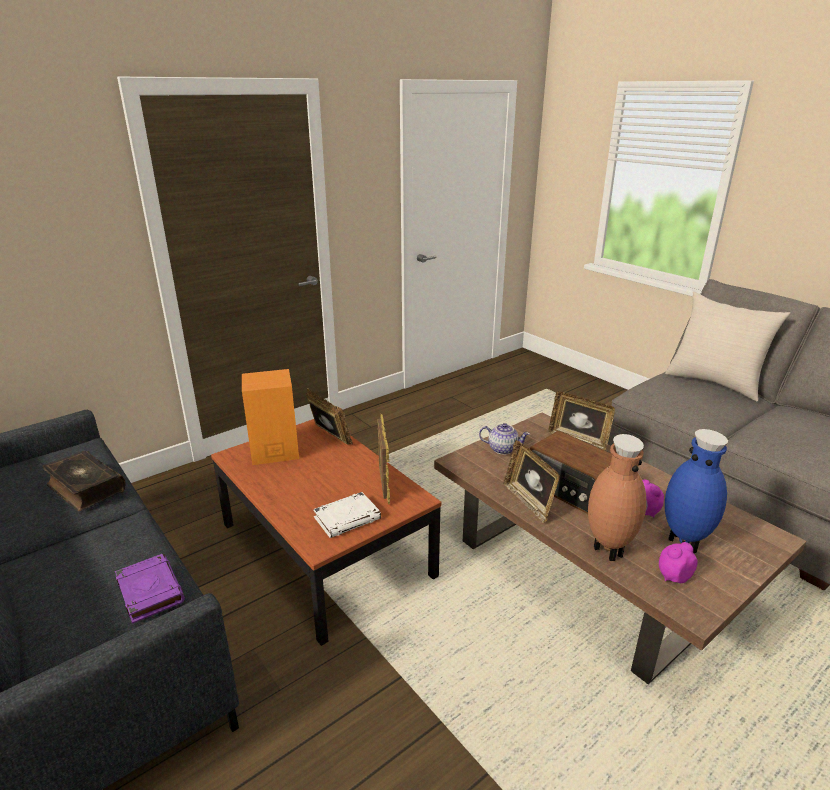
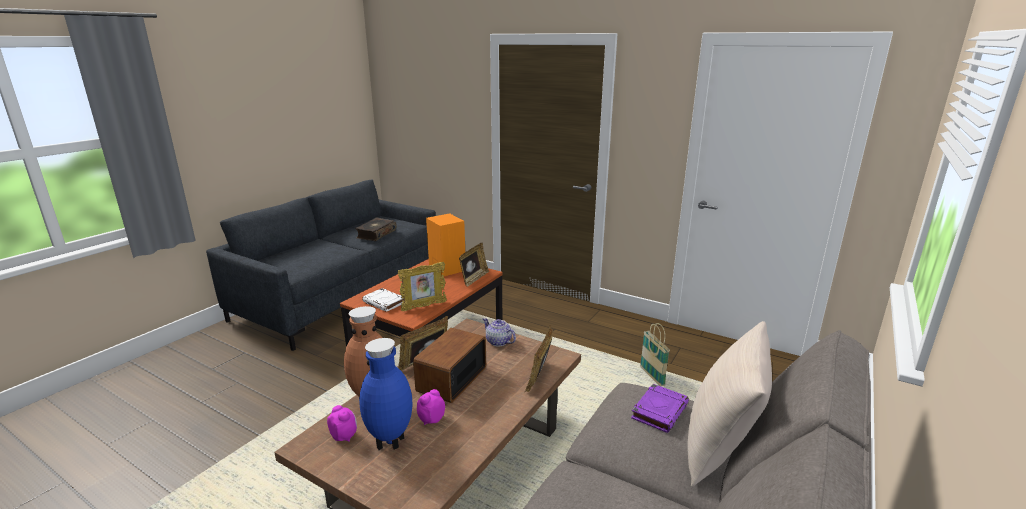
camera: 70 degrees right, 5 degrees down
(149, 591) = (301, 266): purple book -> purple book (659, 411)
(489, 423) = (652, 377): none -> basket
(502, 449) = (498, 342): teapot -> teapot turned 135 degrees clockwise

